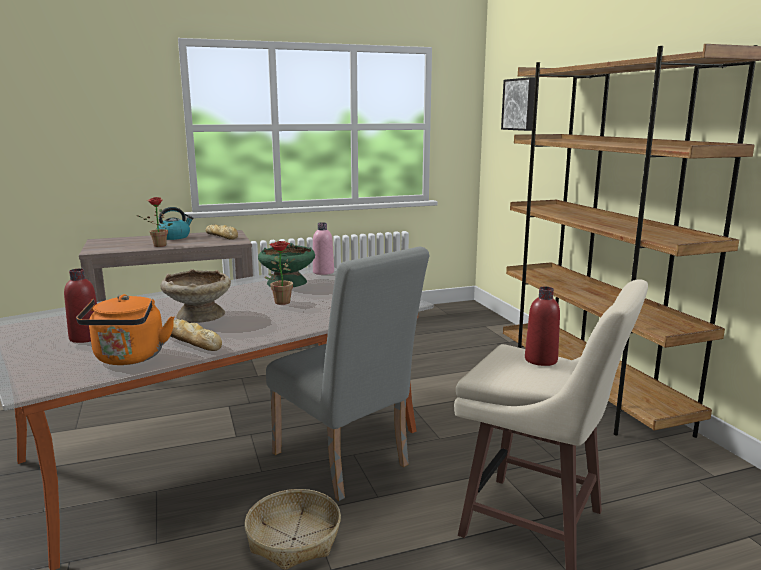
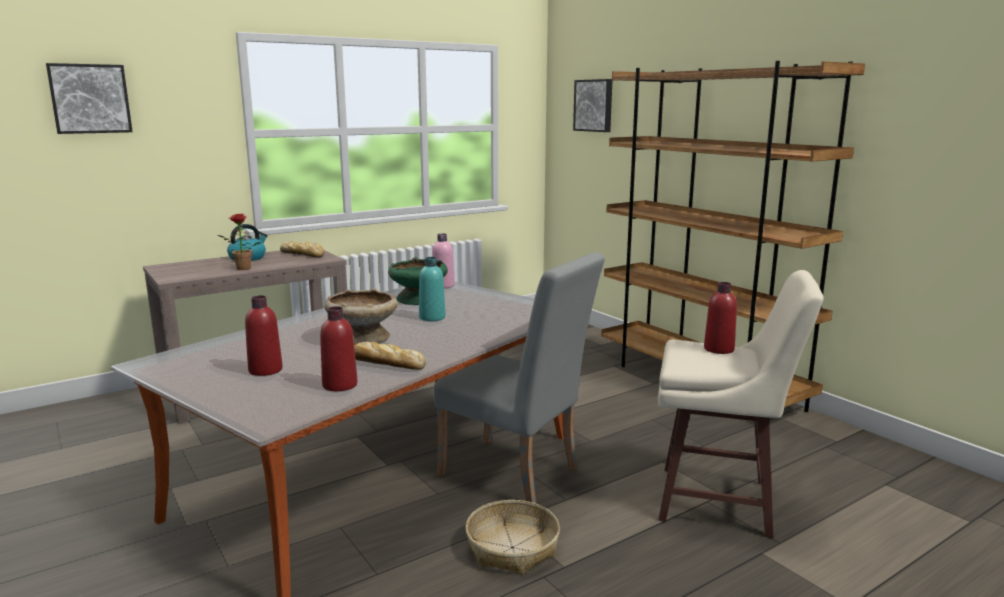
camera: 15 degrees left, 0 degrees up
(52, 96) = (90, 99): none -> picture
(129, 358) = (340, 385): orange kettle -> red bottle
(280, 301) = (432, 317): potted plant -> turquoise bottle

